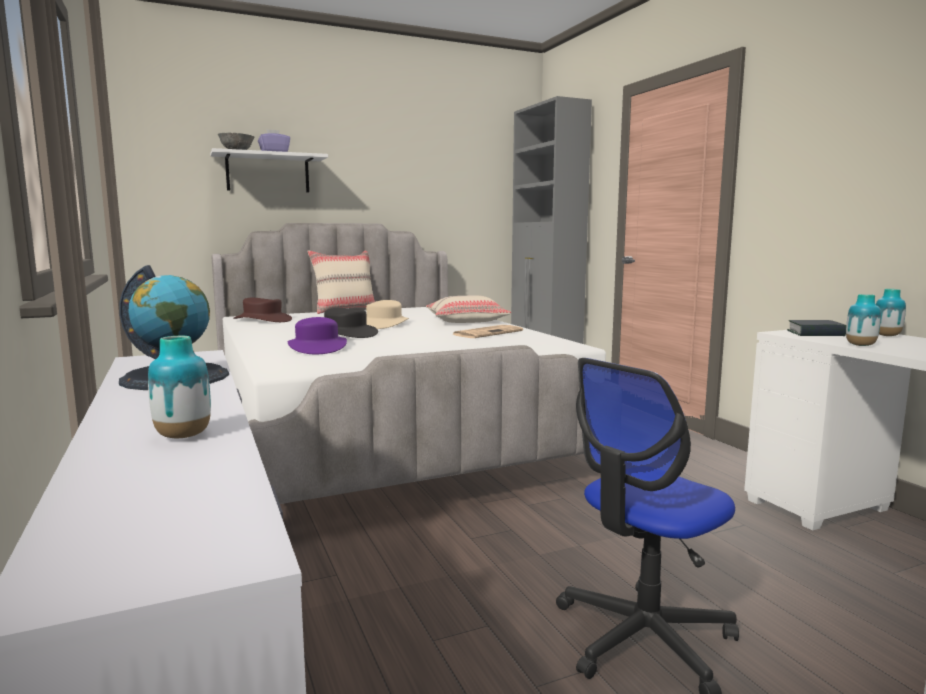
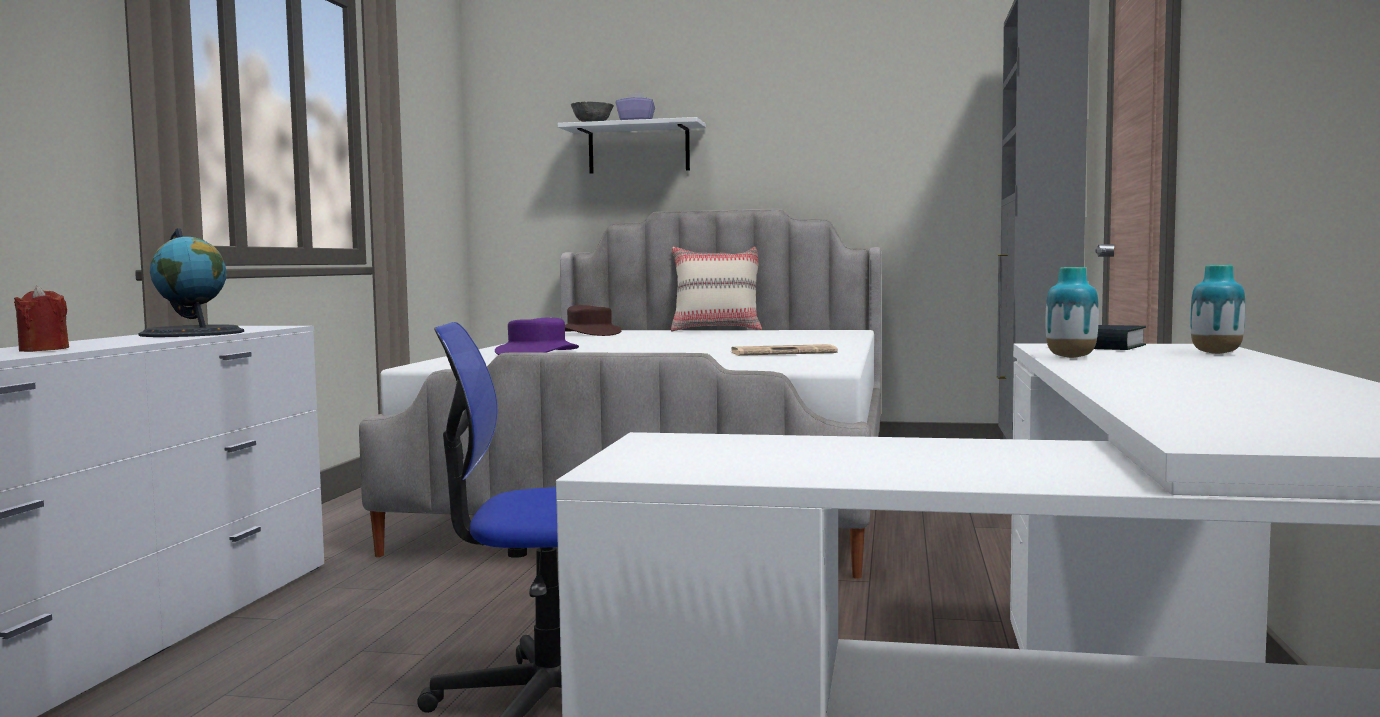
camera: 35 degrees right, 5 degrees down
(183, 436) = (44, 350): vase -> red candle
(346, 334) = (617, 346): black hat -> none
(384, 324) = (699, 341): beige hat -> none
(467, 321) = (818, 342): beige pillow -> none

